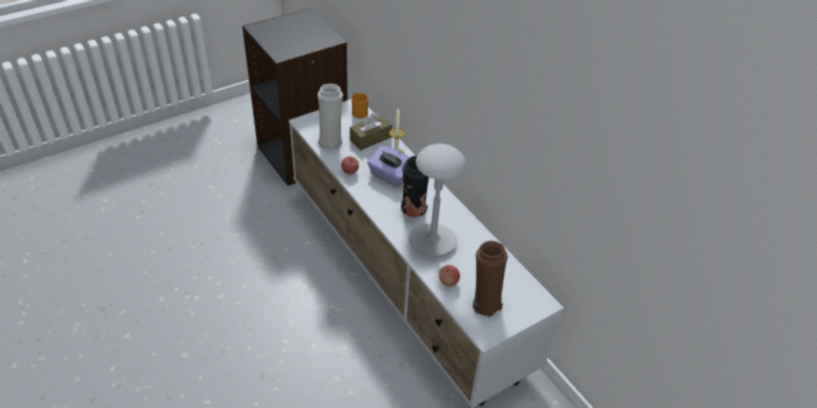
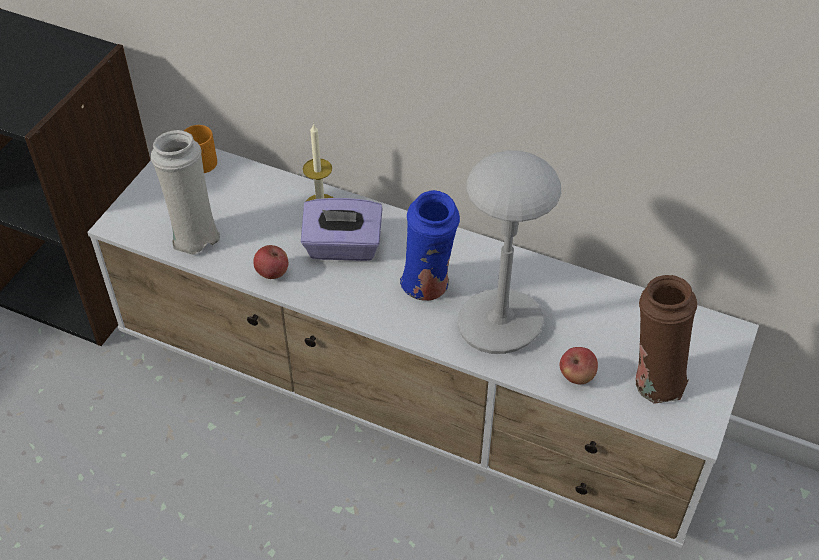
camera: 30 degrees left, 5 degrees up
(370, 138) = (257, 198): brown tissue box -> none
(414, 211) = (428, 287): black vase -> blue vase

